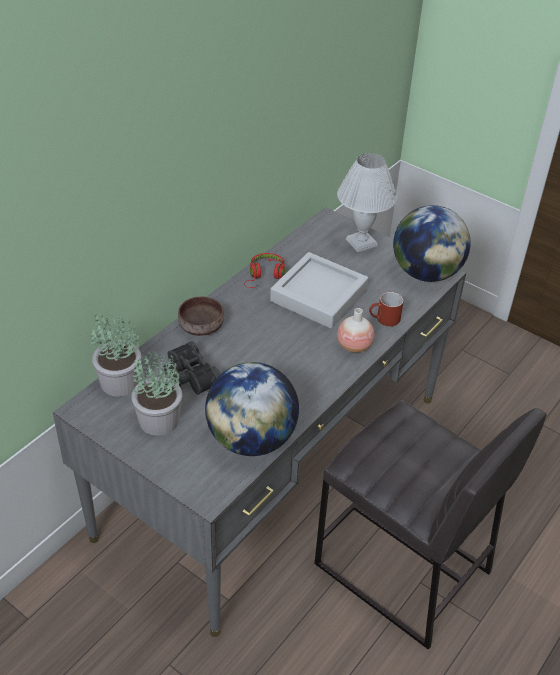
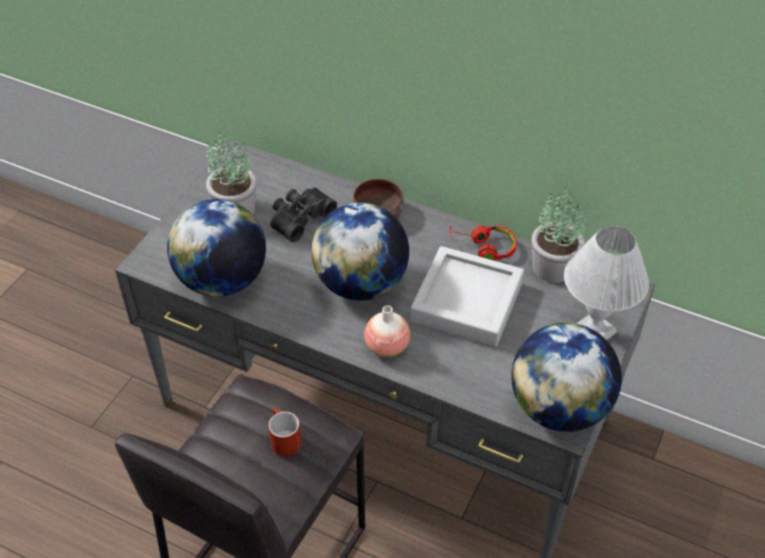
camera: 80 degrees right, 5 degrees up
(119, 382) = (278, 171): potted plant -> potted plant (552, 266)
(282, 350) = (361, 284): none -> globe
(384, 320) = (444, 371): red mug -> red mug (282, 438)

